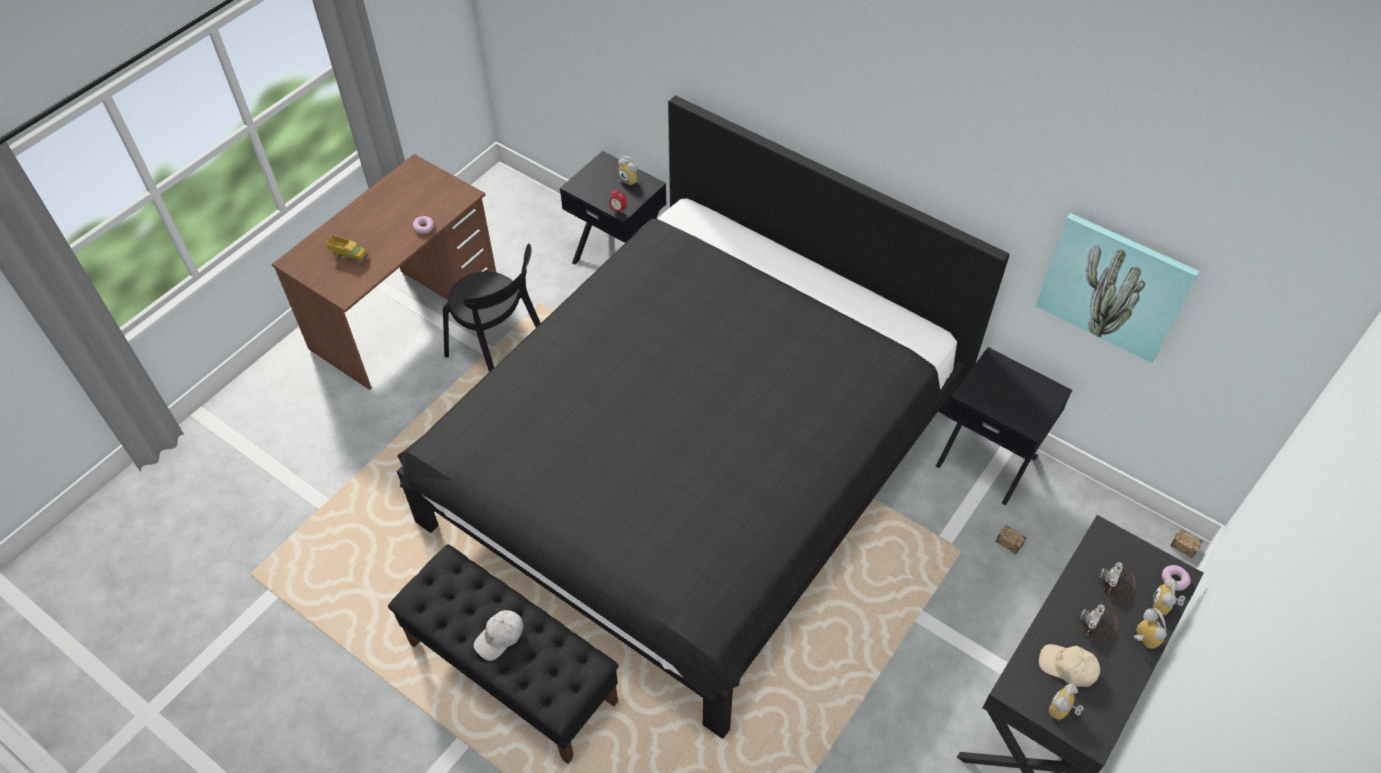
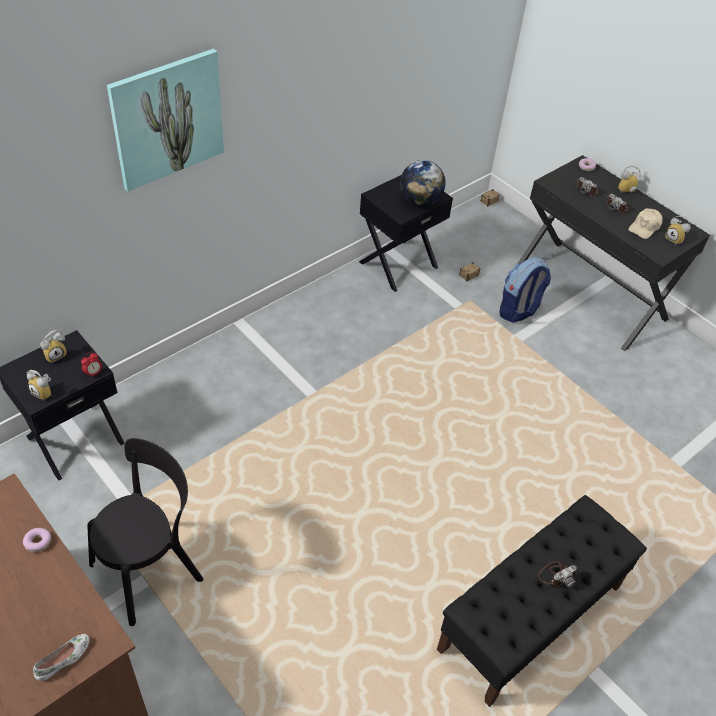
camera: 80 degrees left, 5 degrees down
(328, 274) = (63, 659): none -> white shoe
(349, 256) = (43, 631): toy truck -> none
(500, 637) = (557, 575): white cap -> camera
(693, 467) = (350, 437): black bed -> none
(971, 612) = (519, 311): none -> backpack
(1008, 408) = (420, 201): none -> globe
(1113, 287) = (419, 72): picture -> picture (168, 119)
(1164, 607) = (605, 177): alarm clock -> alarm clock (45, 392)

